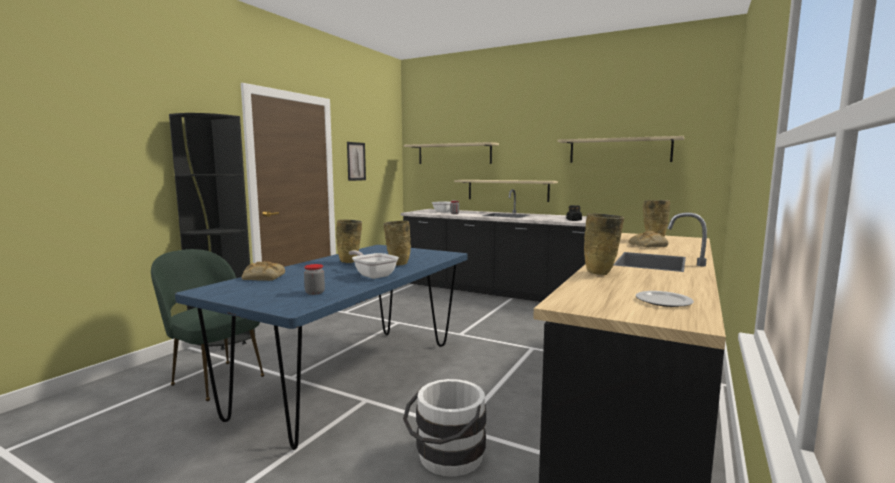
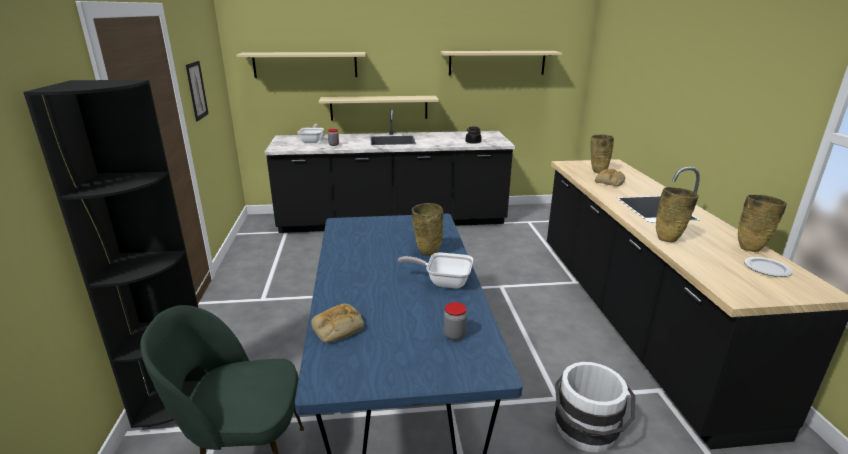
camera: 35 degrees left, 15 degrees up
(350, 262) = (371, 264): beige vase -> beige vase (751, 248)

